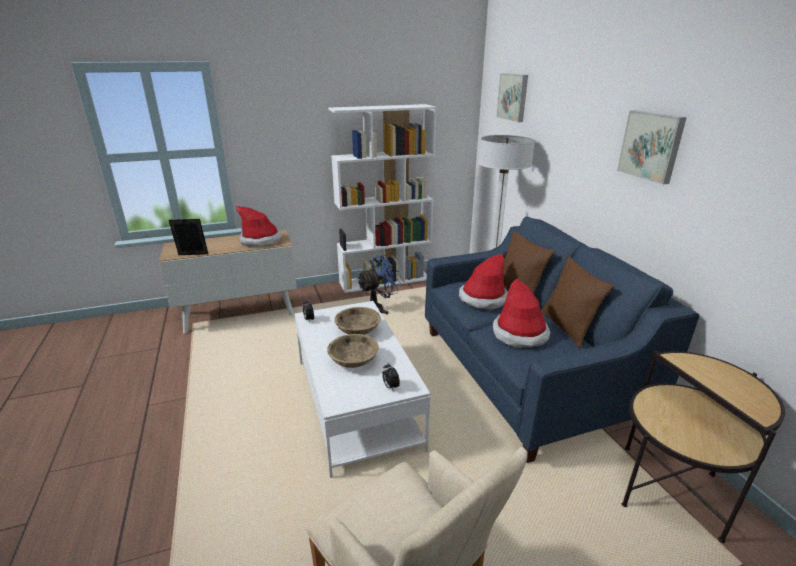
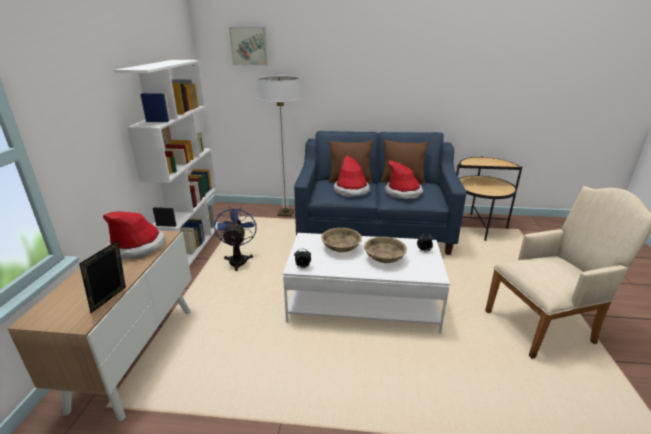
camera: 65 degrees left, 0 degrees up
(651, 146) = (399, 63): picture -> none

